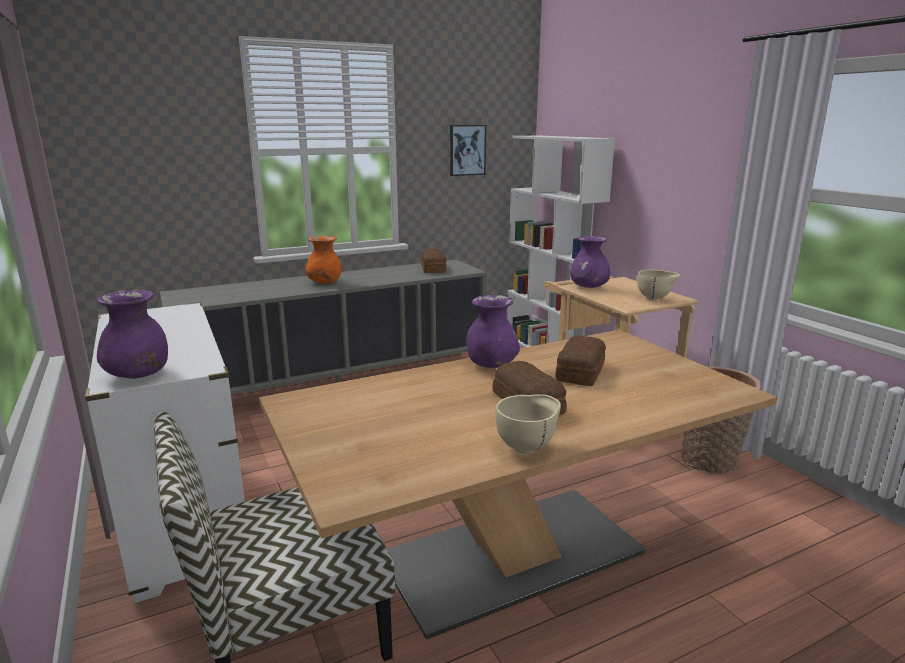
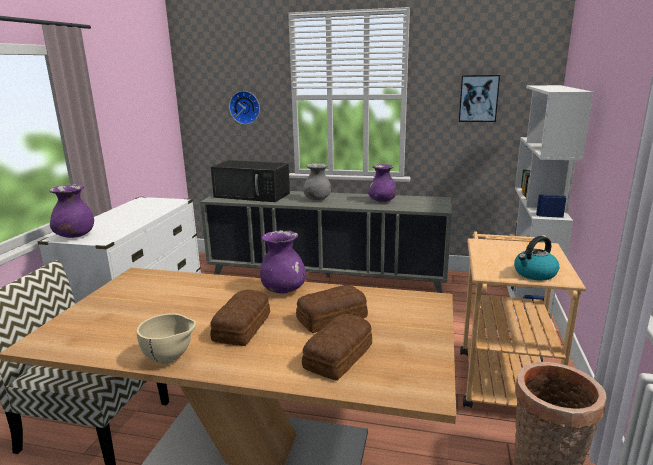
camera: 40 degrees right, 0 degrees up
(178, 169) = (245, 107): none -> wall clock
(228, 292) = (253, 195): none -> black microwave
(324, 282) = (317, 199): orange vase -> grey vase
(433, 268) = (415, 202): bread -> bread (340, 356)
(589, 287) = (493, 246): purple vase -> purple vase (382, 201)
(655, 299) = (534, 274): beige bowl -> kettle

